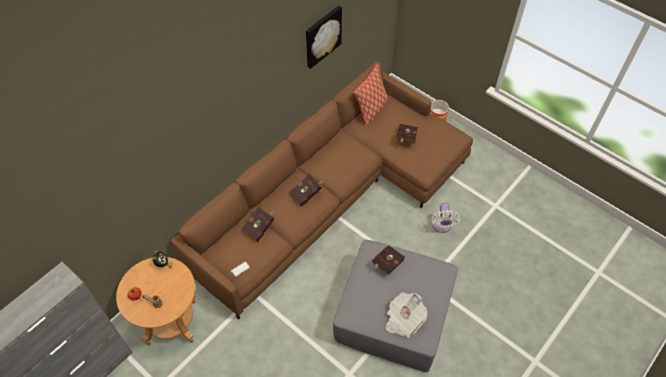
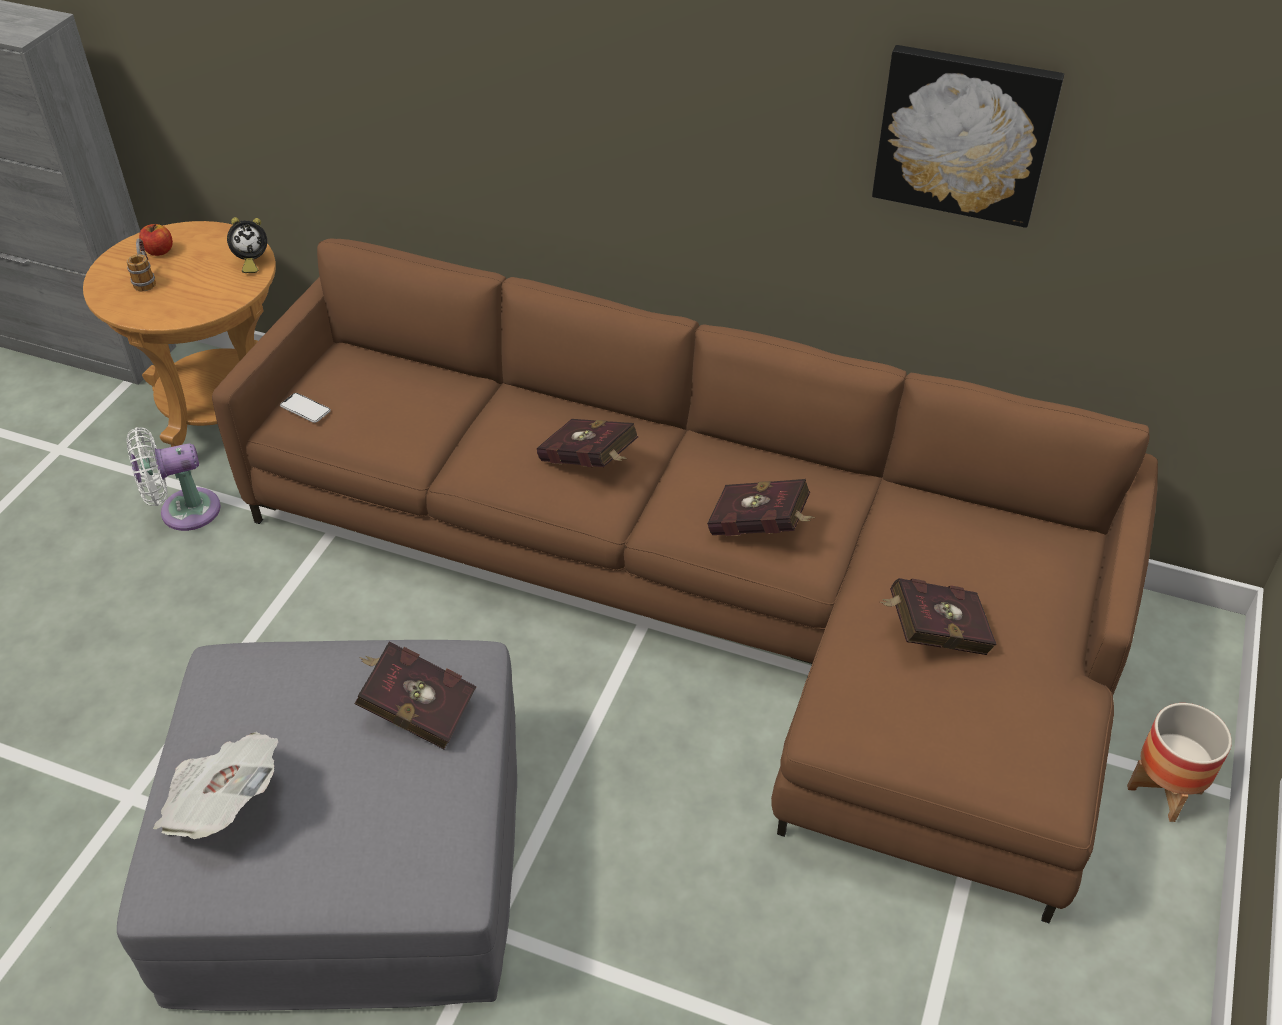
camera: 70 degrees right, 10 degrees down
(260, 228) = (442, 407): red book -> red book (761, 528)
(371, 111) = (994, 523): pillow -> none
(441, 226) = (732, 915): white fan -> white fan (183, 511)

